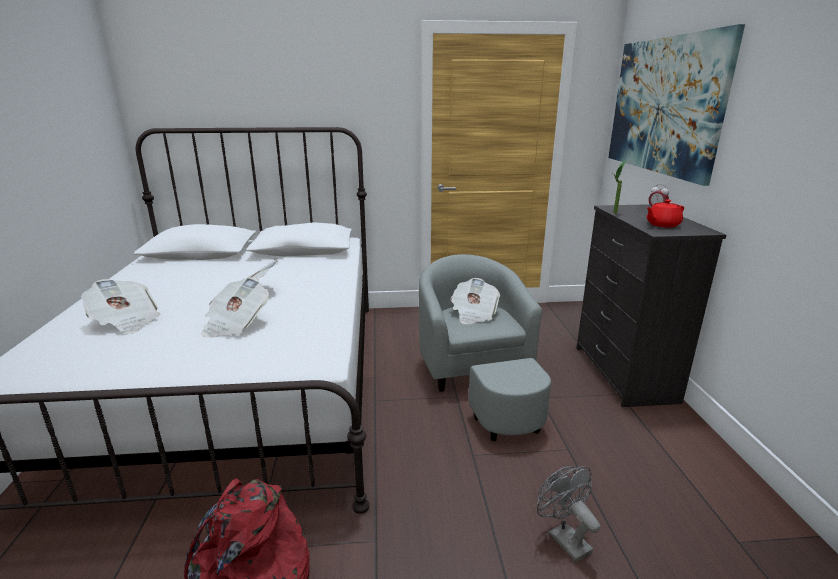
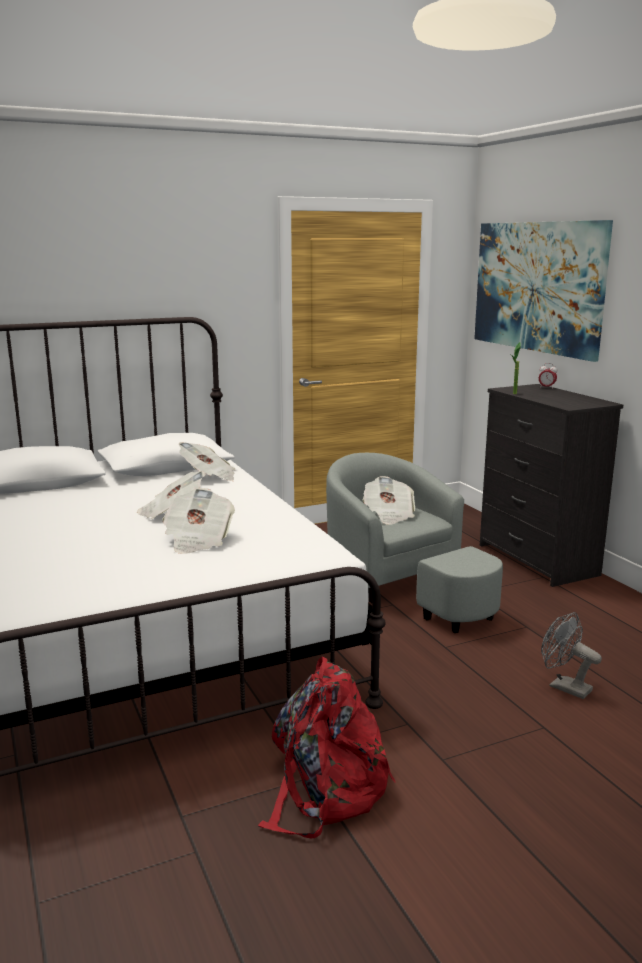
camera: 20 degrees left, 5 degrees down
(125, 321) = (64, 554): newspaper -> newspaper (209, 476)
(662, 225) = (566, 401): red teapot -> none

